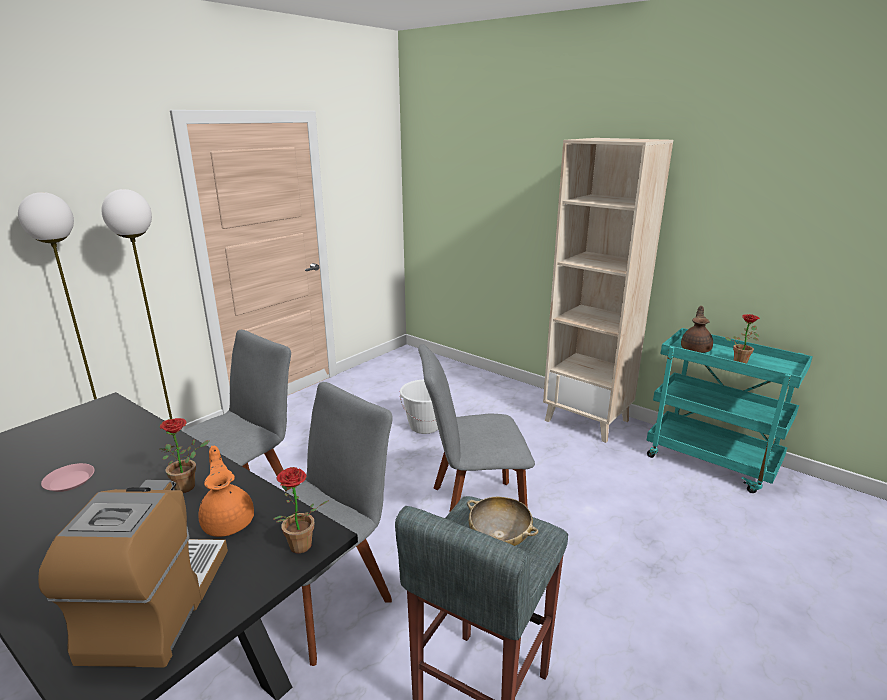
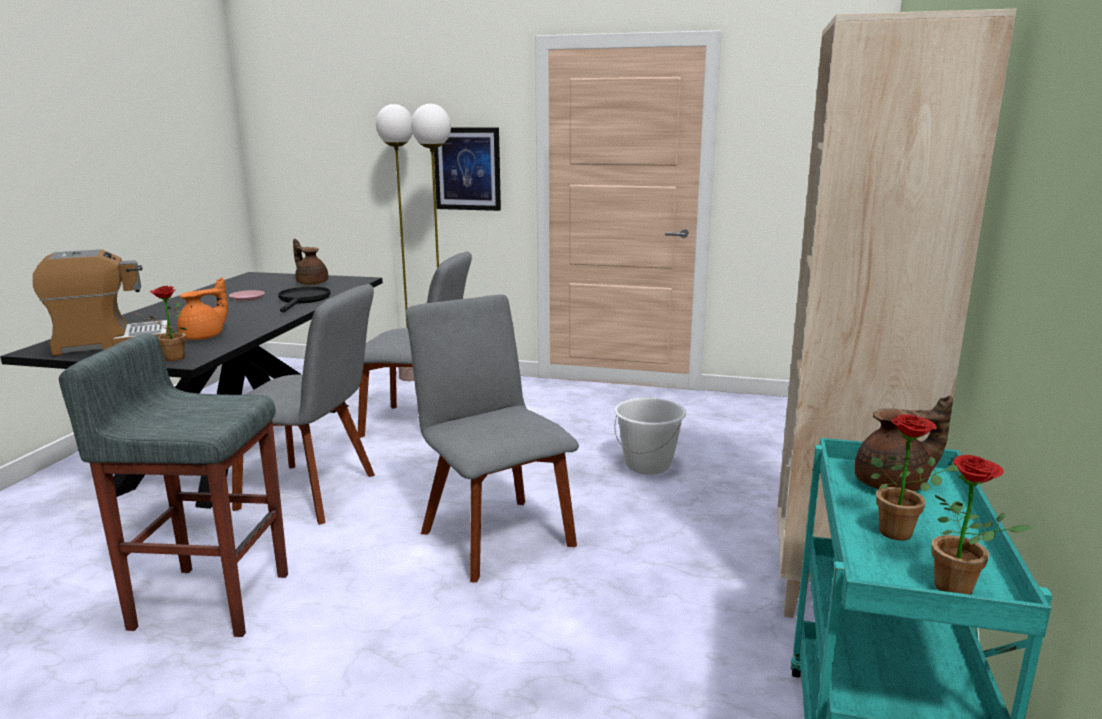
camera: 65 degrees right, 5 degrees down
(66, 432) = (311, 283): none -> brown teapot
(120, 251) = (467, 169): none -> picture
(147, 445) = (303, 300): none -> black frying pan
(189, 486) = (249, 320): potted plant -> potted plant (962, 590)
(499, 538) = (194, 415): beige bowl -> none

